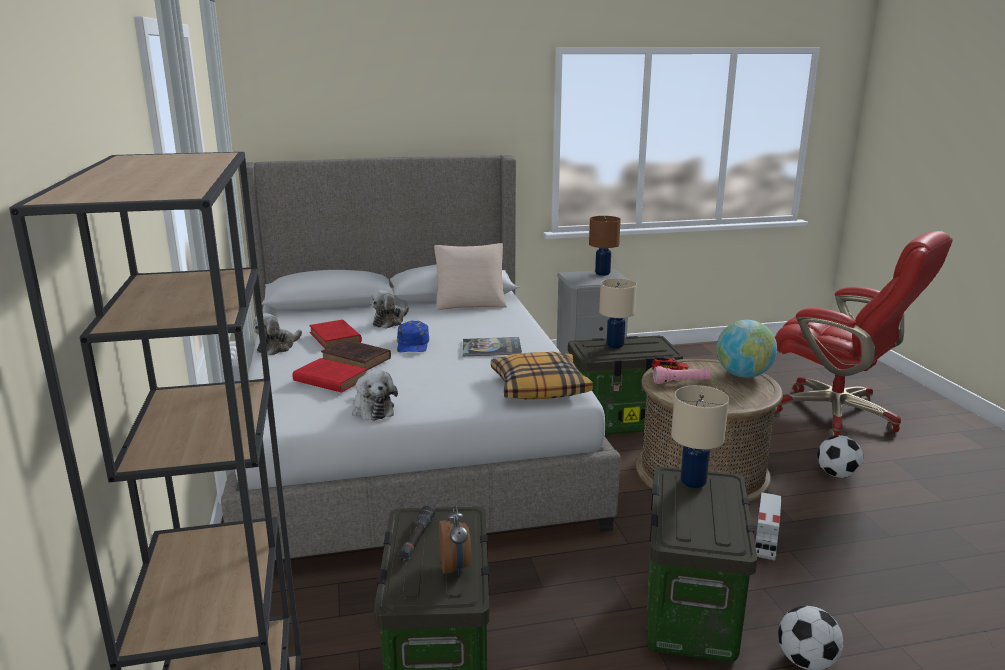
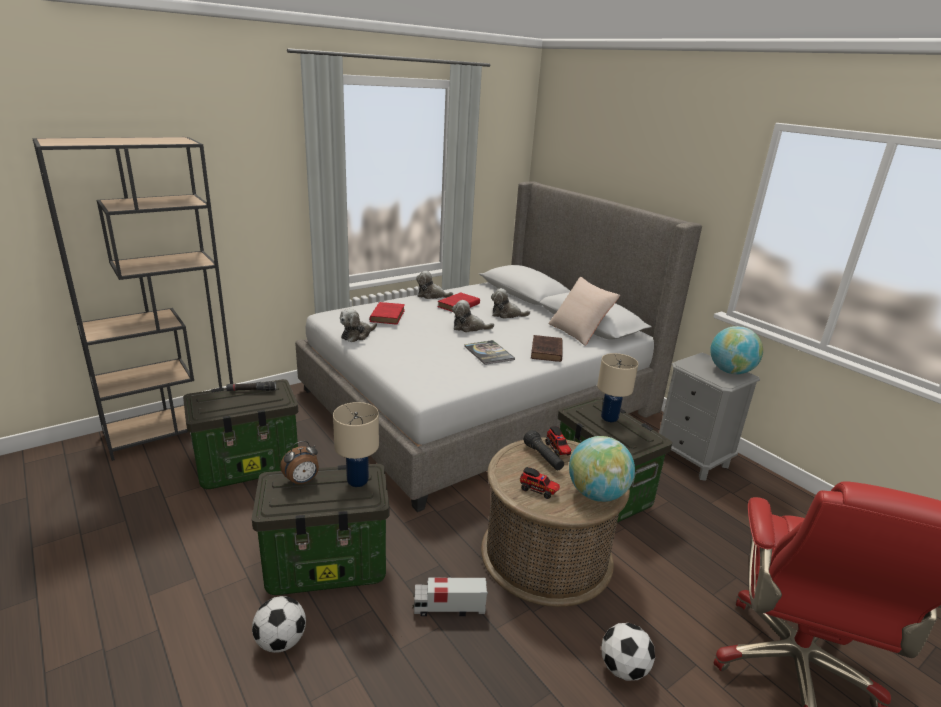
camera: 65 degrees right, 5 degrees up
(357, 359) = (425, 317): brown book -> brown book (546, 352)
(413, 344) = (469, 327): blue cap -> plush toy
(455, 567) = (224, 406): alarm clock -> alarm clock (302, 481)
(539, 387) = (429, 380): pillow -> none
(601, 273) = (730, 371): brown table lamp -> globe
(681, 382) = (543, 458): pink flashlight -> black flashlight
(733, 396) = (539, 490): none -> toy truck

